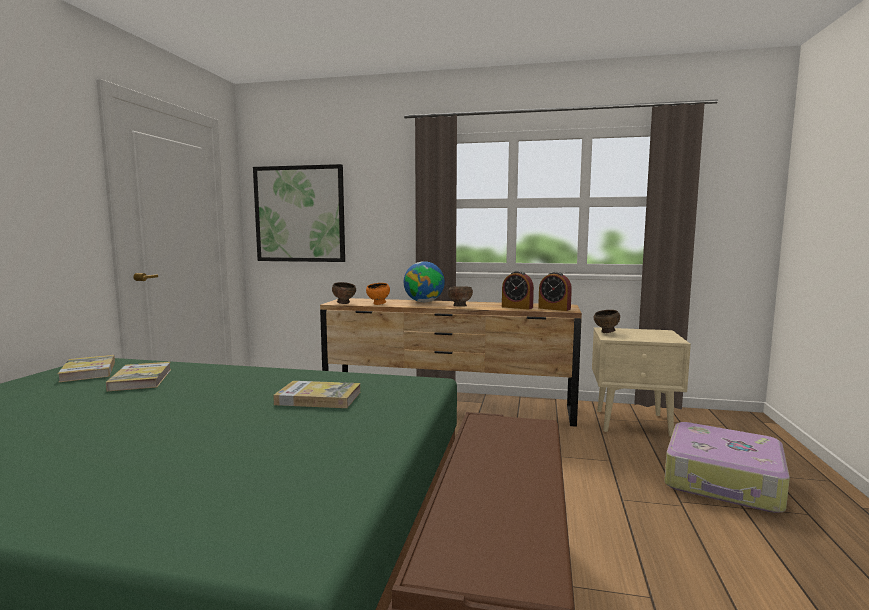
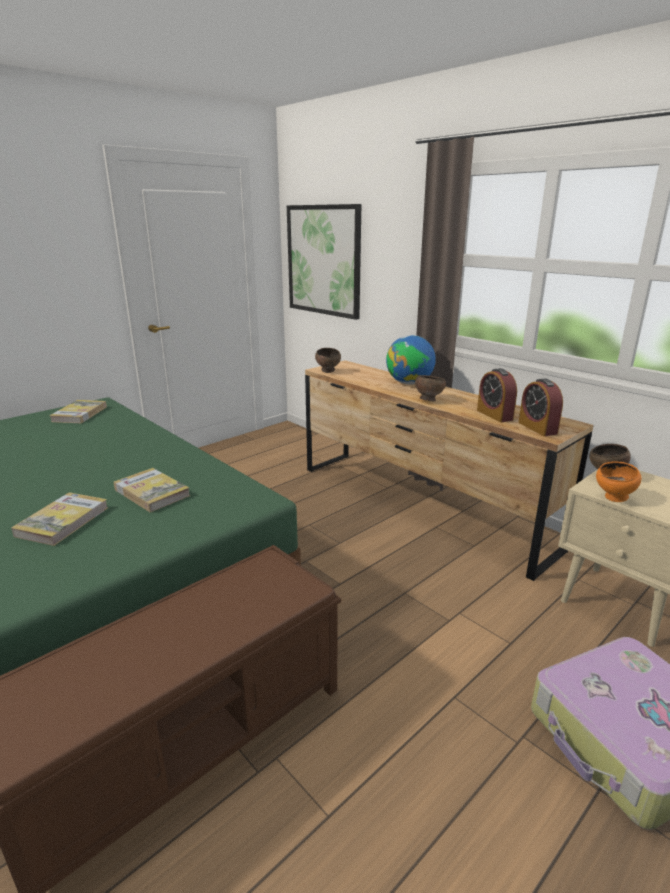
camera: 35 degrees right, 15 degrees up
(141, 379) = (91, 432): book -> book (63, 521)
(378, 304) = (356, 379): orange bowl -> orange bowl (614, 499)

